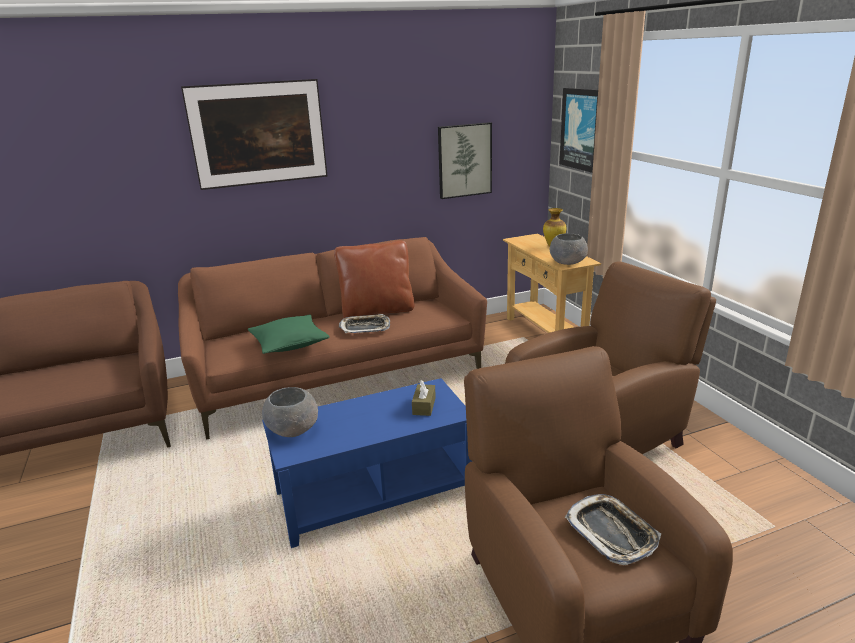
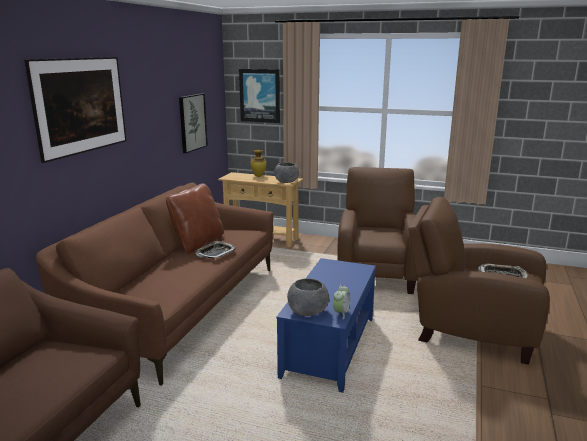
camera: 50 degrees left, 5 degrees down
(289, 344) = (184, 279): green pillow -> none
(310, 450) = (341, 313): none -> alarm clock
(424, 406) = (343, 271): brown tissue box -> none

